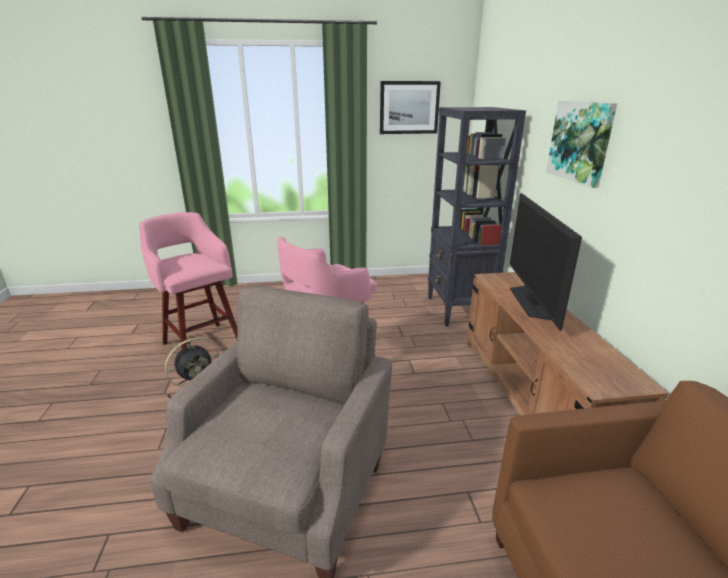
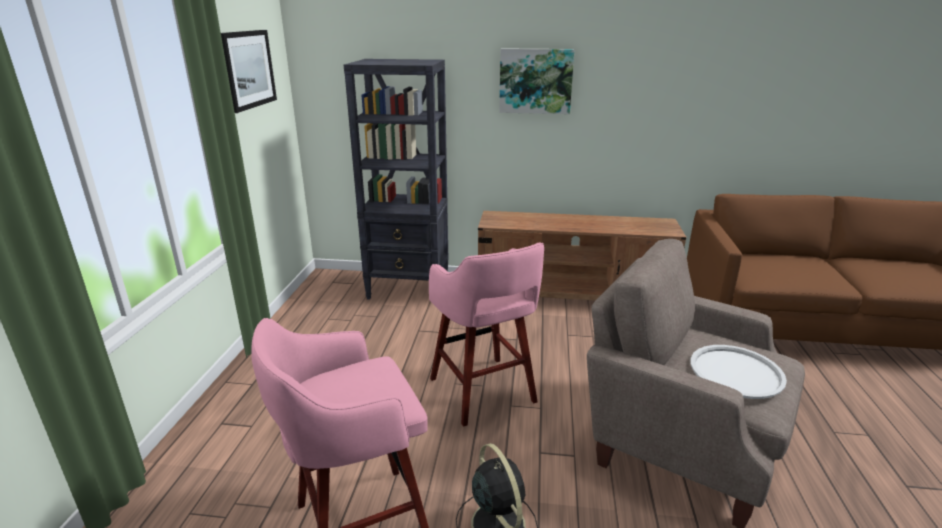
camera: 75 degrees left, 0 degrees up
(247, 427) = (736, 372): none -> white tray
(532, 302) = (548, 220): television -> none

